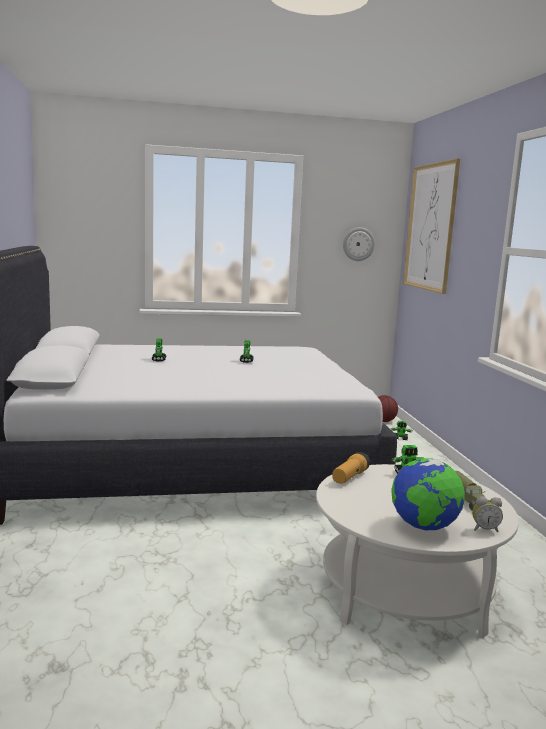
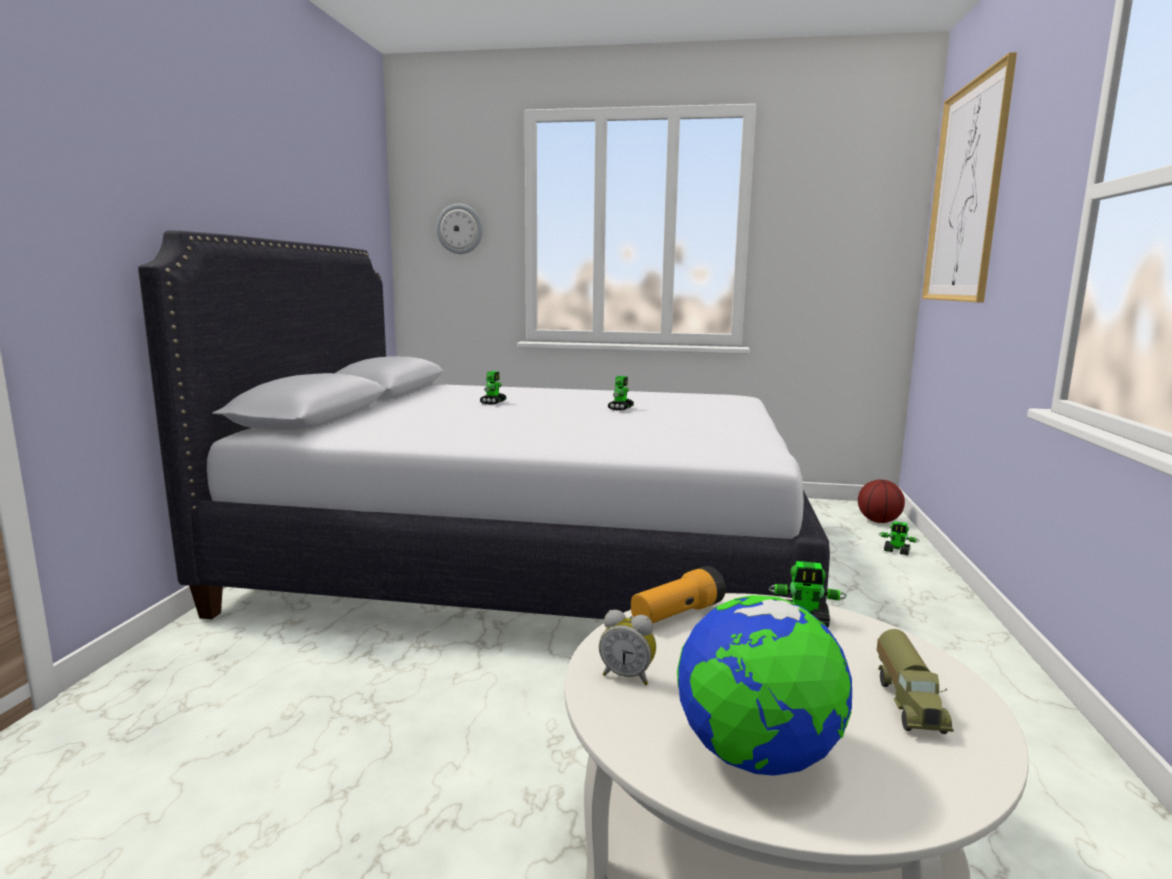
camera: 20 degrees right, 0 degrees up
(358, 244) = (847, 238): wall clock -> wall clock (460, 229)
(484, 529) = (914, 793): alarm clock -> alarm clock (627, 676)

